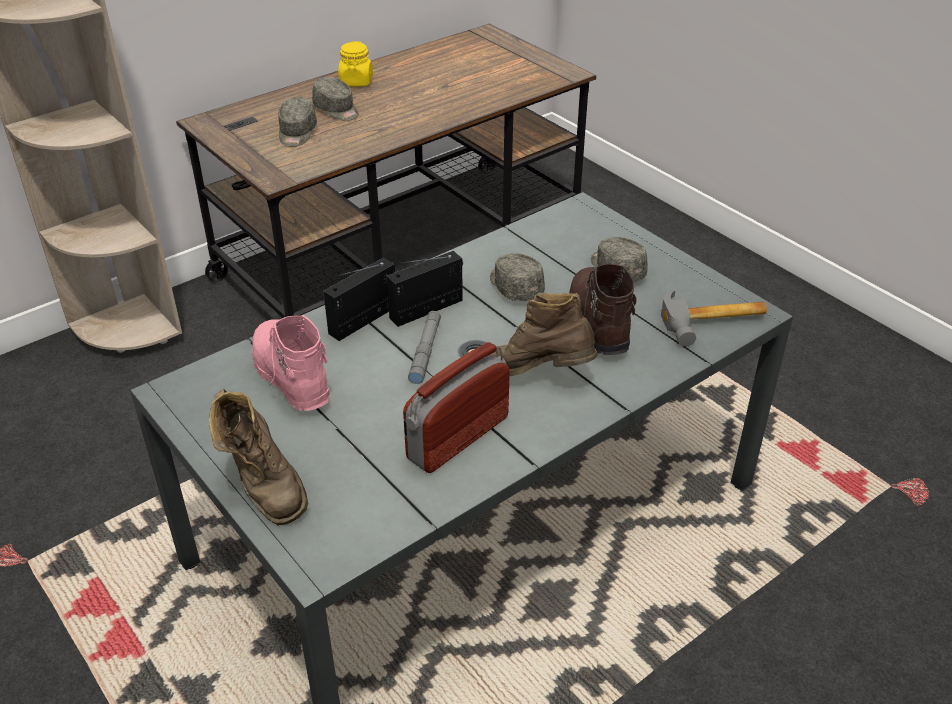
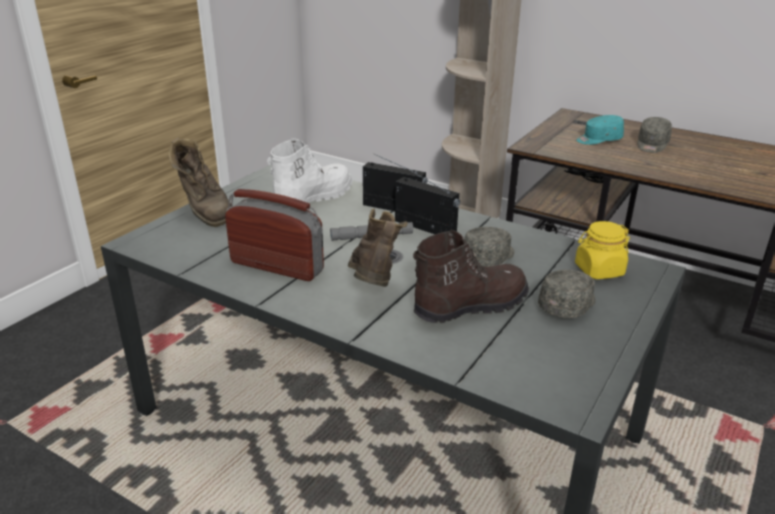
camera: 70 degrees right, 10 degrees down
(264, 486) = (205, 212): brown boot -> brown boot turned 75 degrees counterclockwise
(290, 378) = (312, 198): pink boot -> white boot
(297, 133) = (598, 140): grey cap -> turquoise cap
(356, 81) = (706, 142): yellow jar -> yellow jar (598, 270)
(715, 323) = (531, 380): hammer -> none

